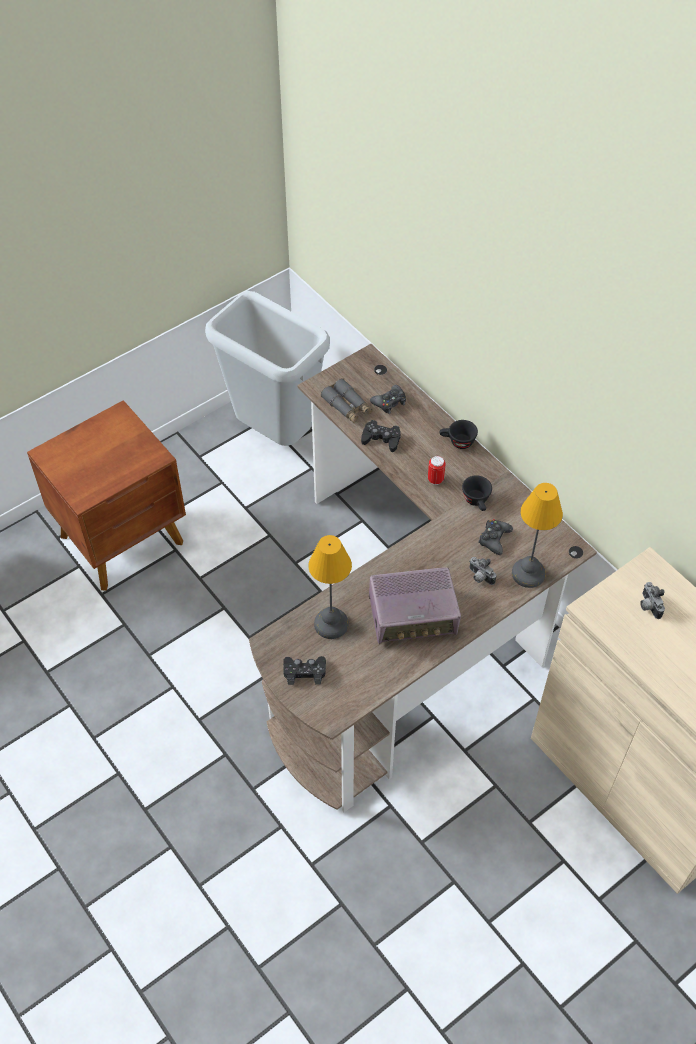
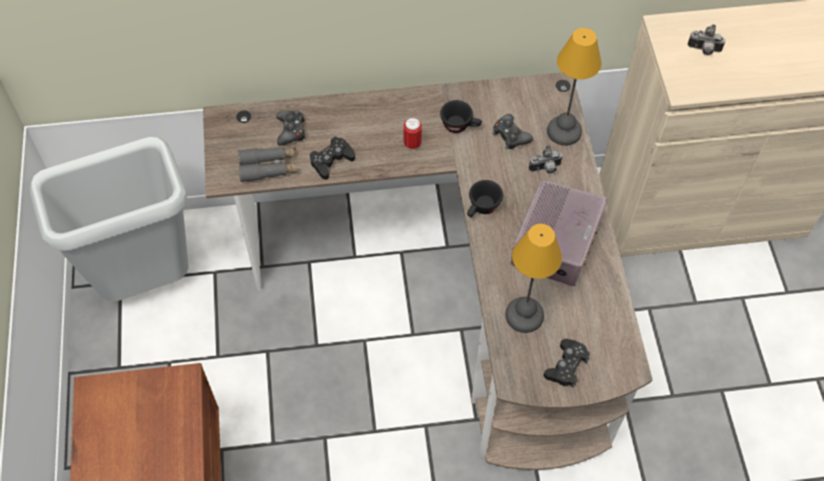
camera: 60 degrees left, 5 degrees up
(457, 442) = (380, 103): black cup -> black cup (482, 209)

